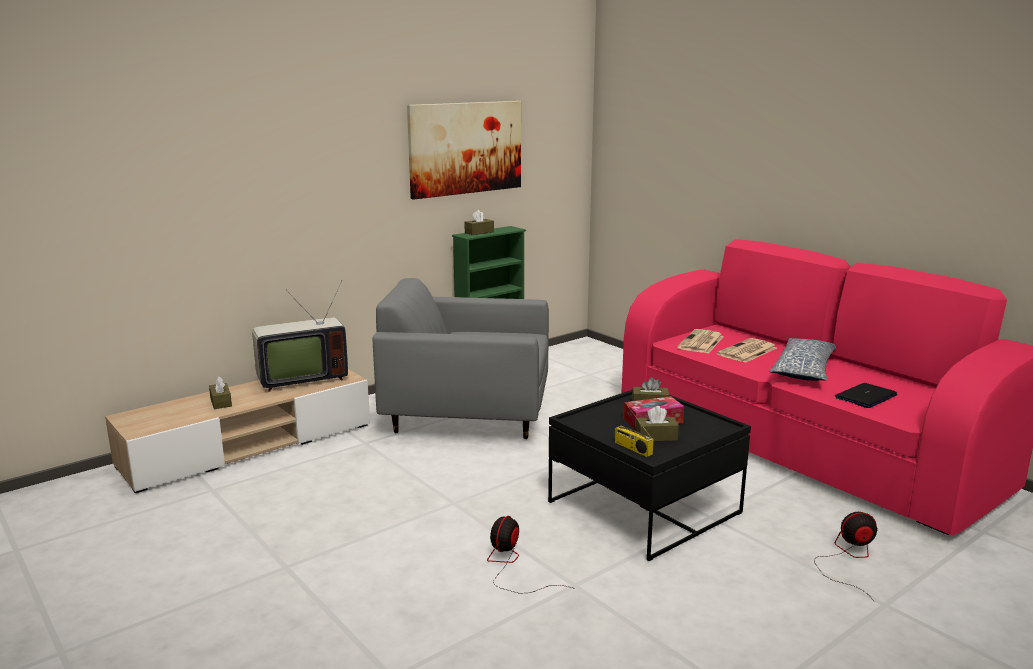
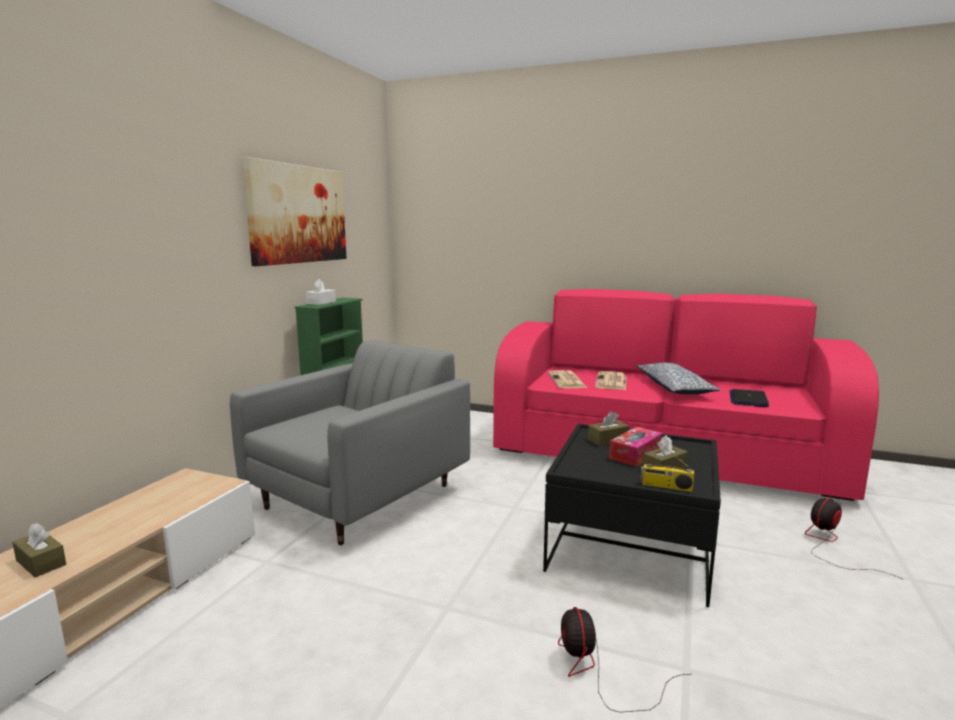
camera: 30 degrees left, 5 degrees down
(300, 379) = (153, 499): television -> none
(468, 415) = (360, 497): grey armchair -> grey armchair turned 150 degrees clockwise
(479, 232) = (321, 303): brown tissue box -> white tissue box

